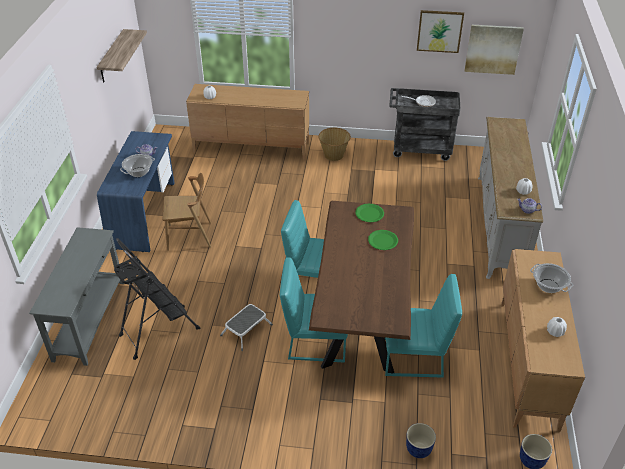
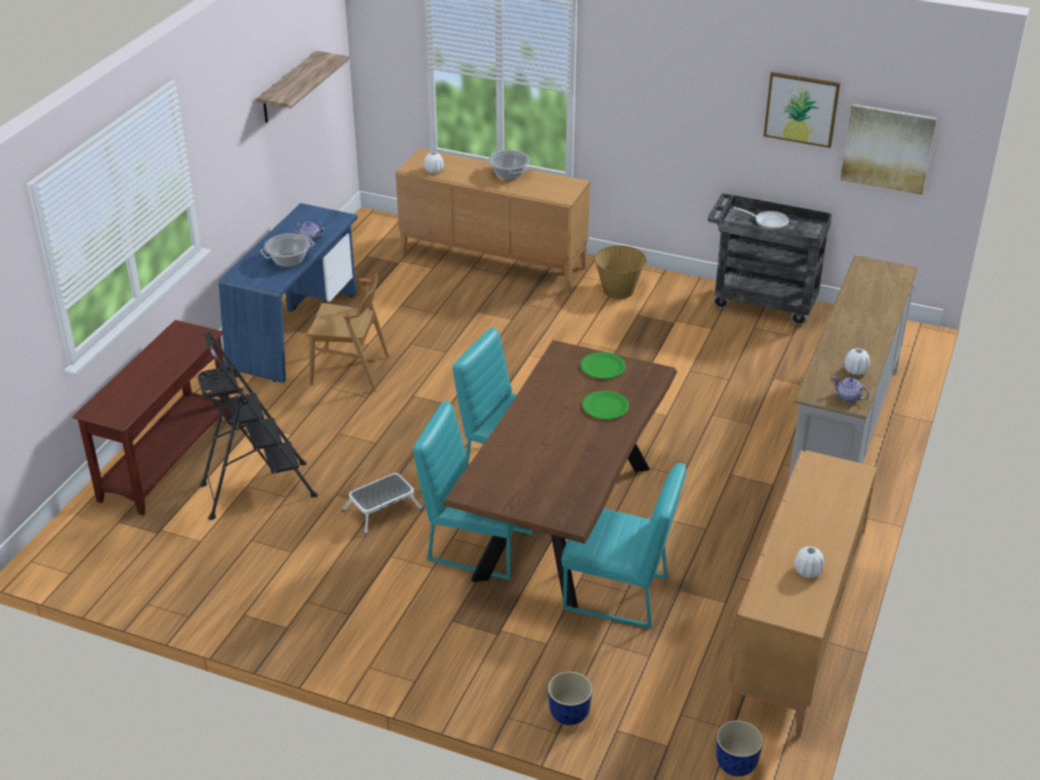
camera: 15 degrees right, 5 degrees down
(89, 320) = (167, 457): grey console table -> brown console table
(548, 286) = (831, 509): cooking pot -> cooking pot (509, 174)

